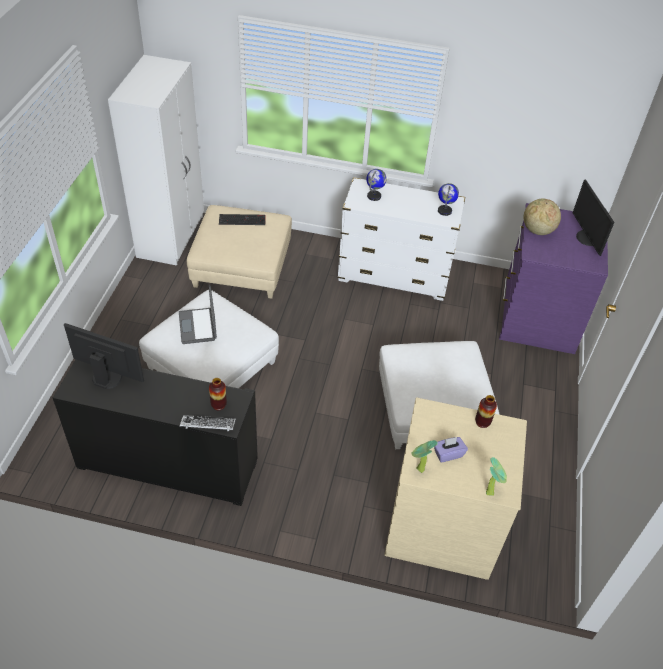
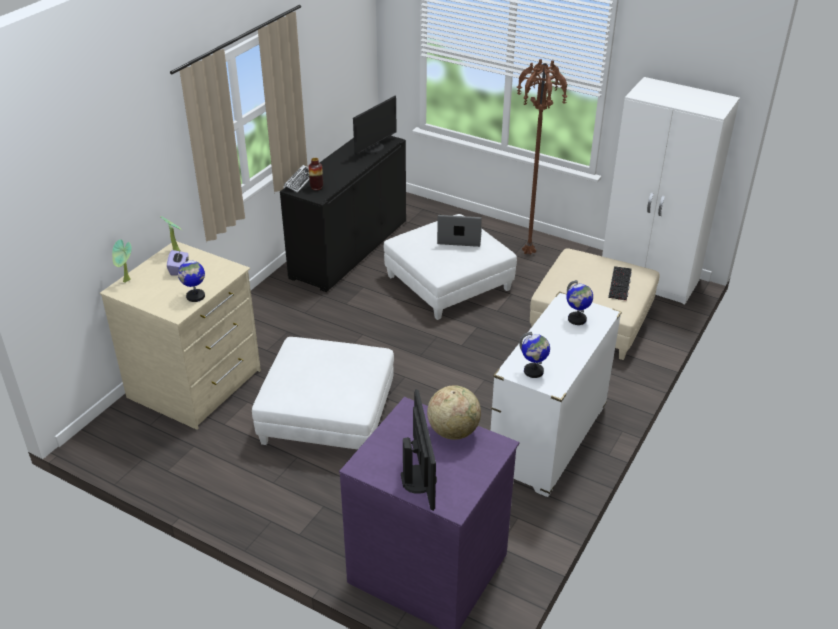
camera: 110 degrees right, 10 degrees down
(146, 315) = (527, 254): none -> brown floor lamp
(482, 422) = (195, 296): vase -> globe
(587, 238) = (420, 479): monitor -> monitor turned 75 degrees clockwise

